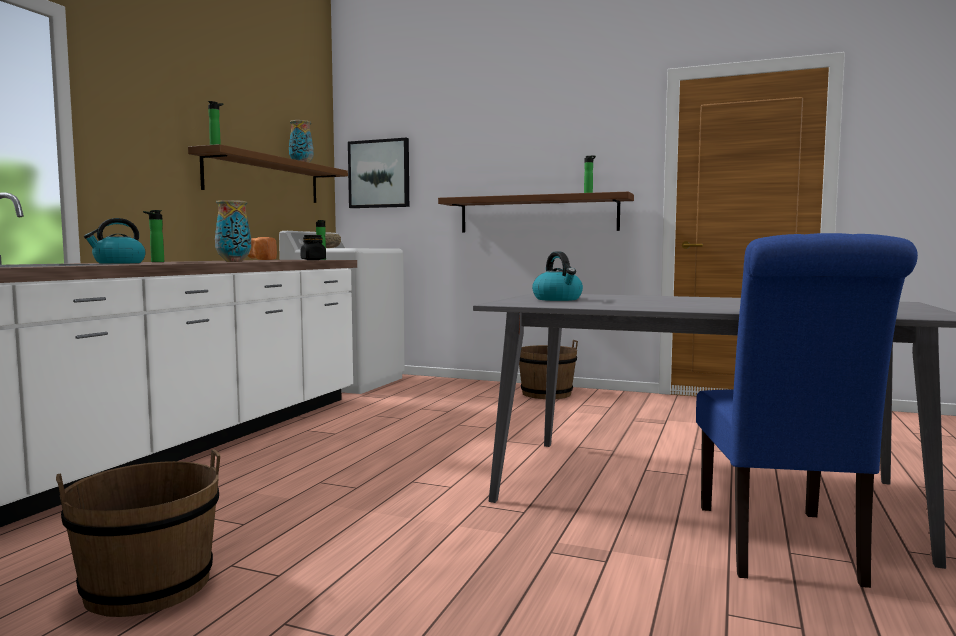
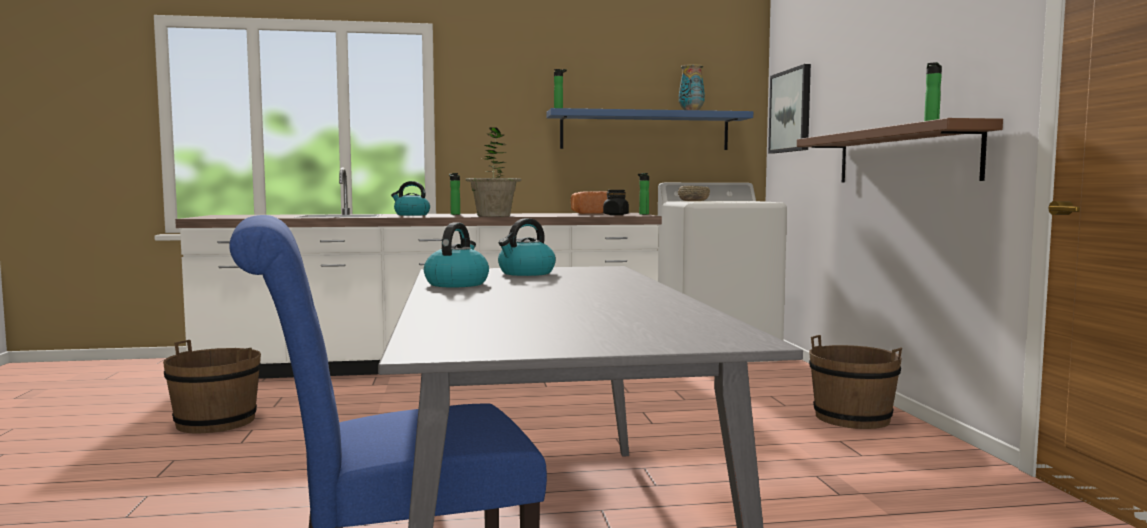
camera: 60 degrees right, 0 degrees up
(234, 261) = (494, 216): vase -> potted plant
(264, 179) = (645, 131): brown shelf -> blue shelf
(612, 306) = (457, 284): none -> kettle

